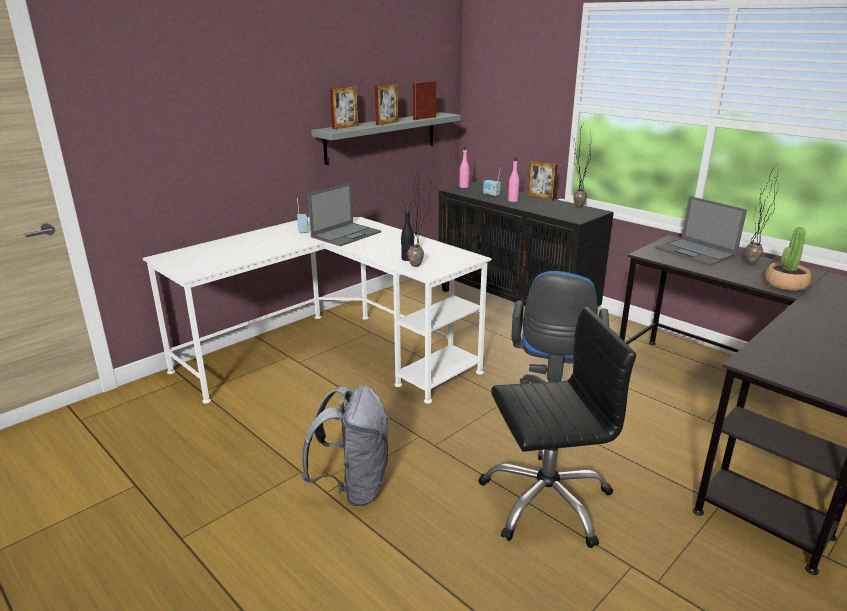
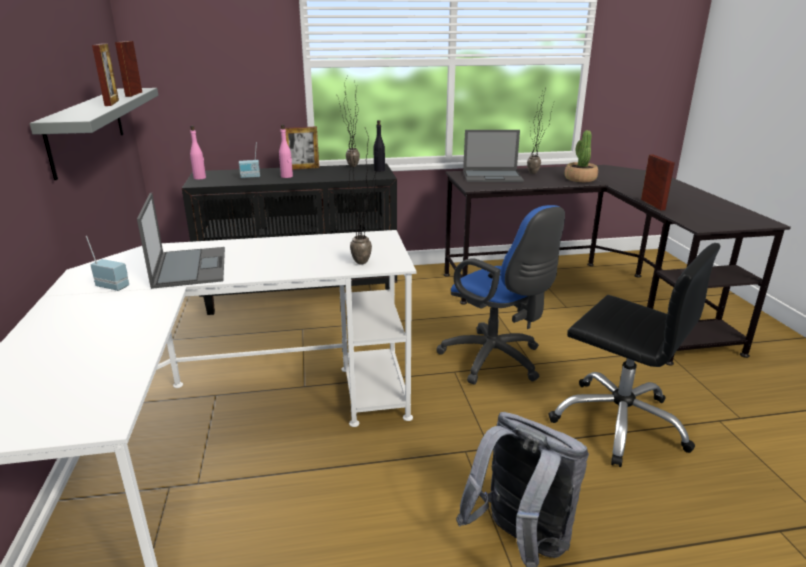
camera: 55 degrees left, 0 degrees up
(345, 127) = (72, 113): picture frame -> picture frame (652, 204)
(407, 259) = (334, 260): black bottle -> black bottle (379, 170)
(546, 501) = (619, 422): black office chair -> black office chair turned 105 degrees clockwise

